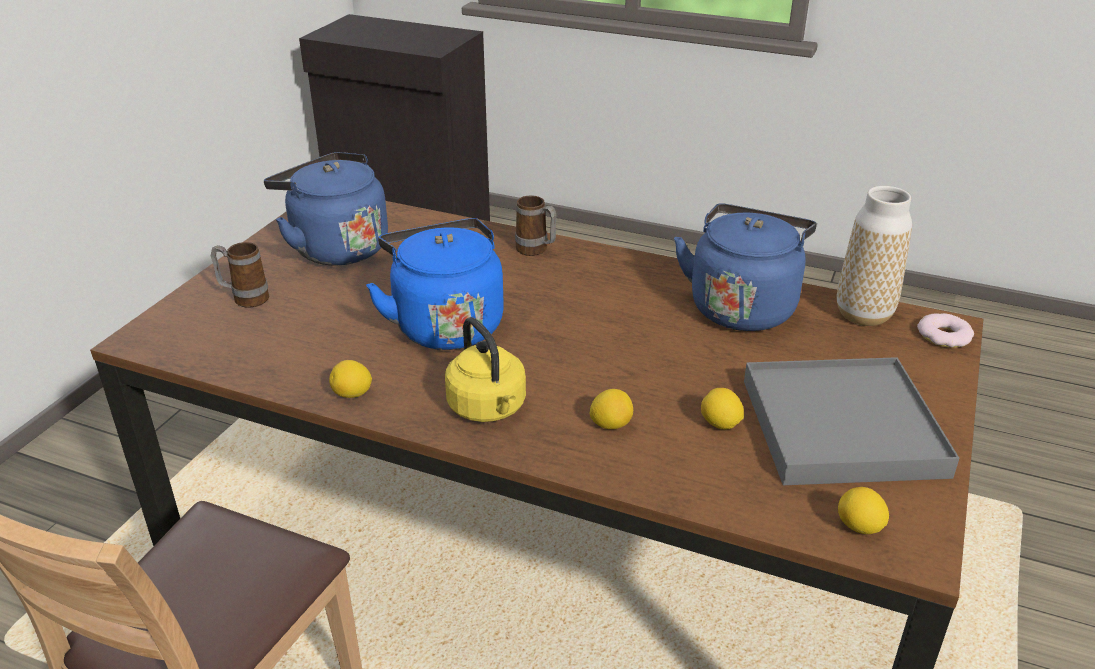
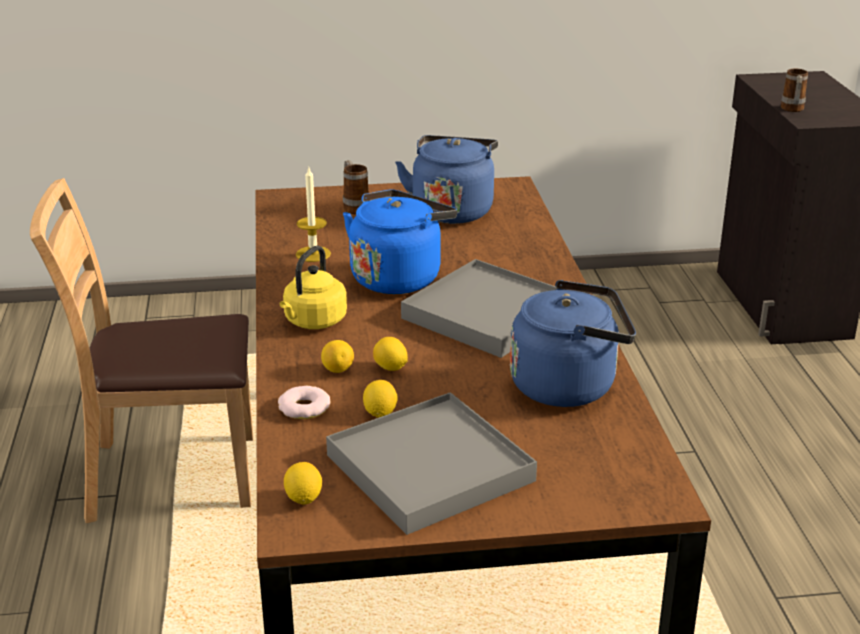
camera: 60 degrees right, 5 degrees down
(324, 360) = (313, 254): none -> candle
(352, 394) = (285, 275): lemon -> lemon (390, 368)
(536, 251) = (544, 278): mug -> mug (792, 110)
(576, 301) = (487, 314): none -> grey tray
(863, 315) = (629, 448): vase -> none
(944, 336) = (643, 500): donut -> donut (304, 408)

